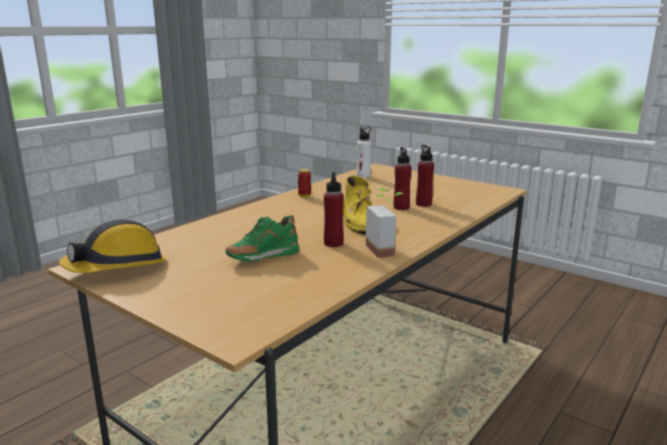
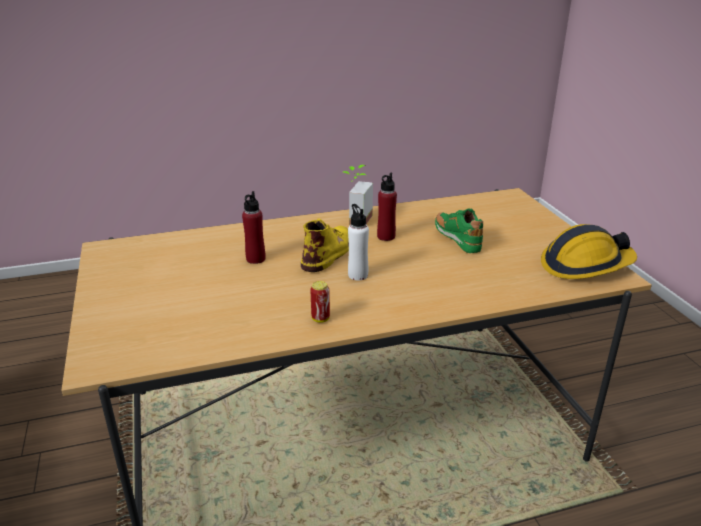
camera: 145 degrees left, 10 degrees up
(262, 258) = (457, 240): green shoe -> green shoe turned 120 degrees counterclockwise
(363, 176) = (170, 342): white bottle -> white bottle (358, 275)
(423, 204) = (225, 256): red bottle -> none

